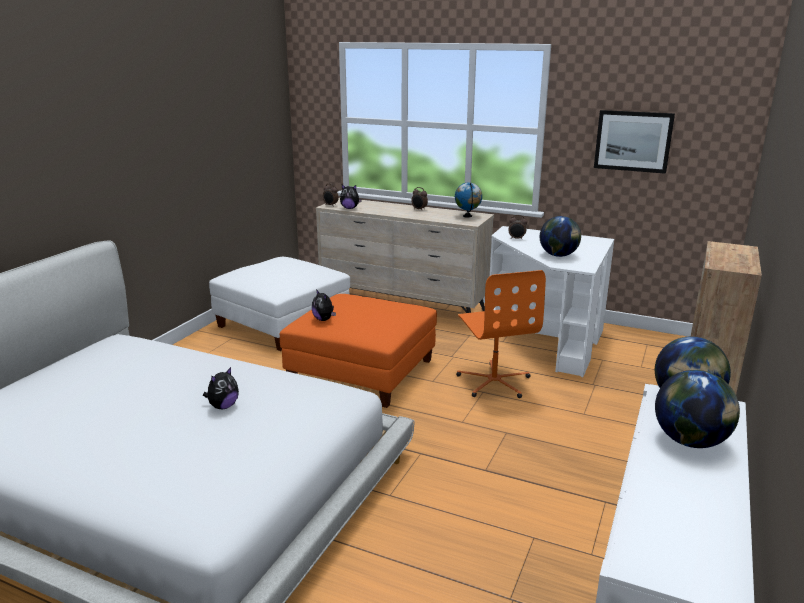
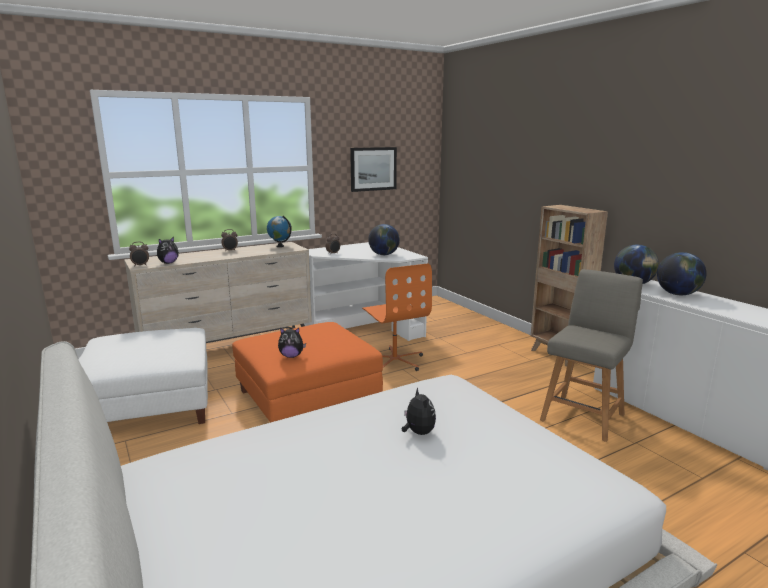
camera: 55 degrees left, 5 degrees down
(494, 382) = (395, 361): orange office chair -> orange office chair turned 45 degrees clockwise
(532, 540) = (583, 416): none -> grey chair

